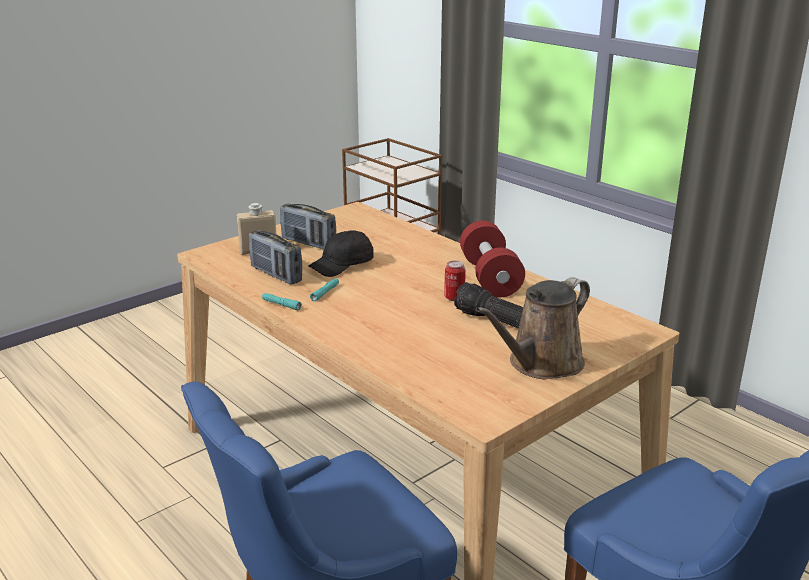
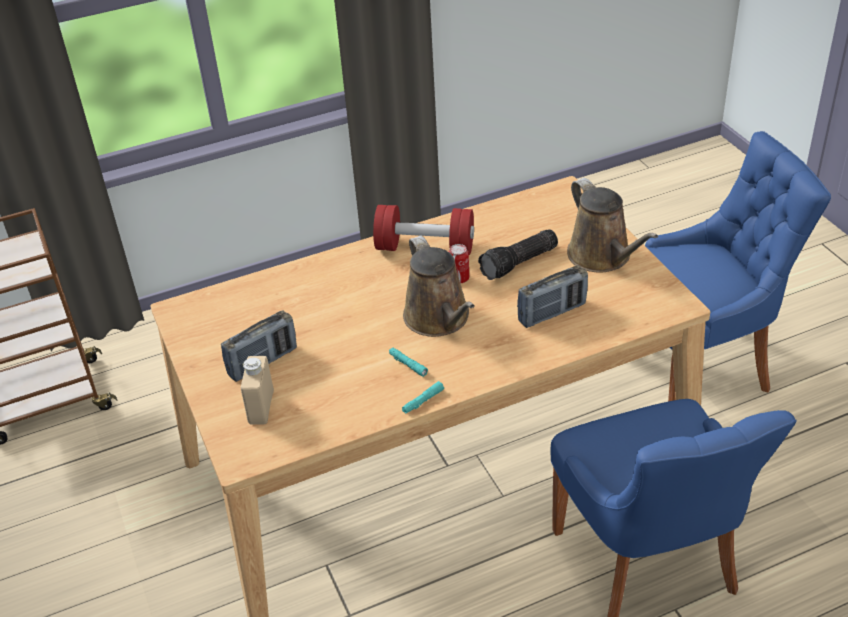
camera: 70 degrees left, 15 degrees up
(276, 274) = (340, 398): radio -> radio (552, 313)
(343, 265) = (343, 342): black cap -> none
(391, 297) = (439, 319): none -> brown watering can

